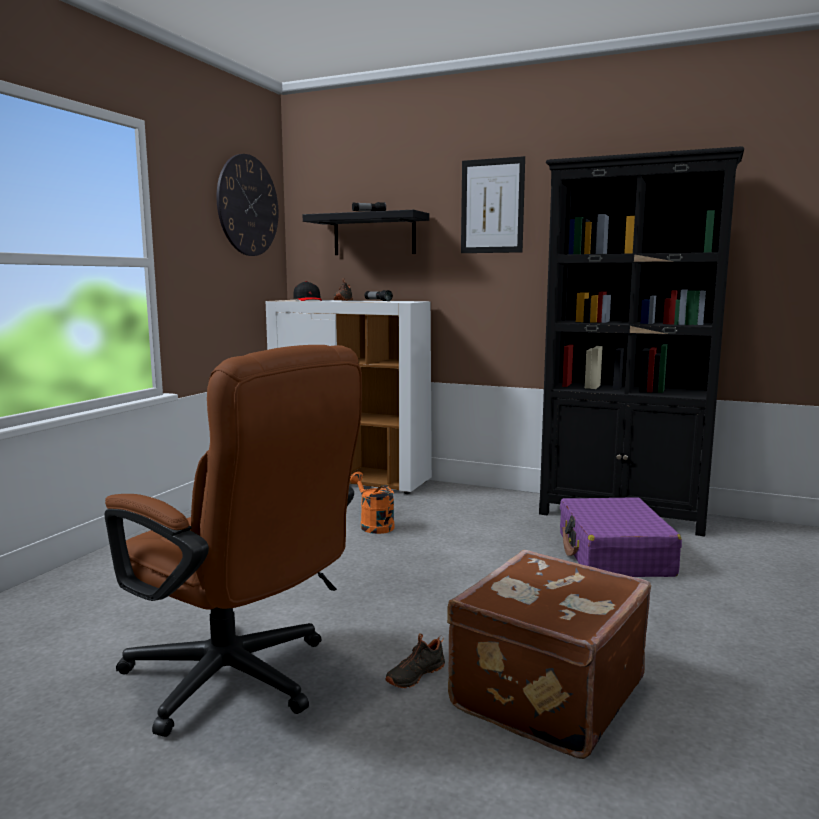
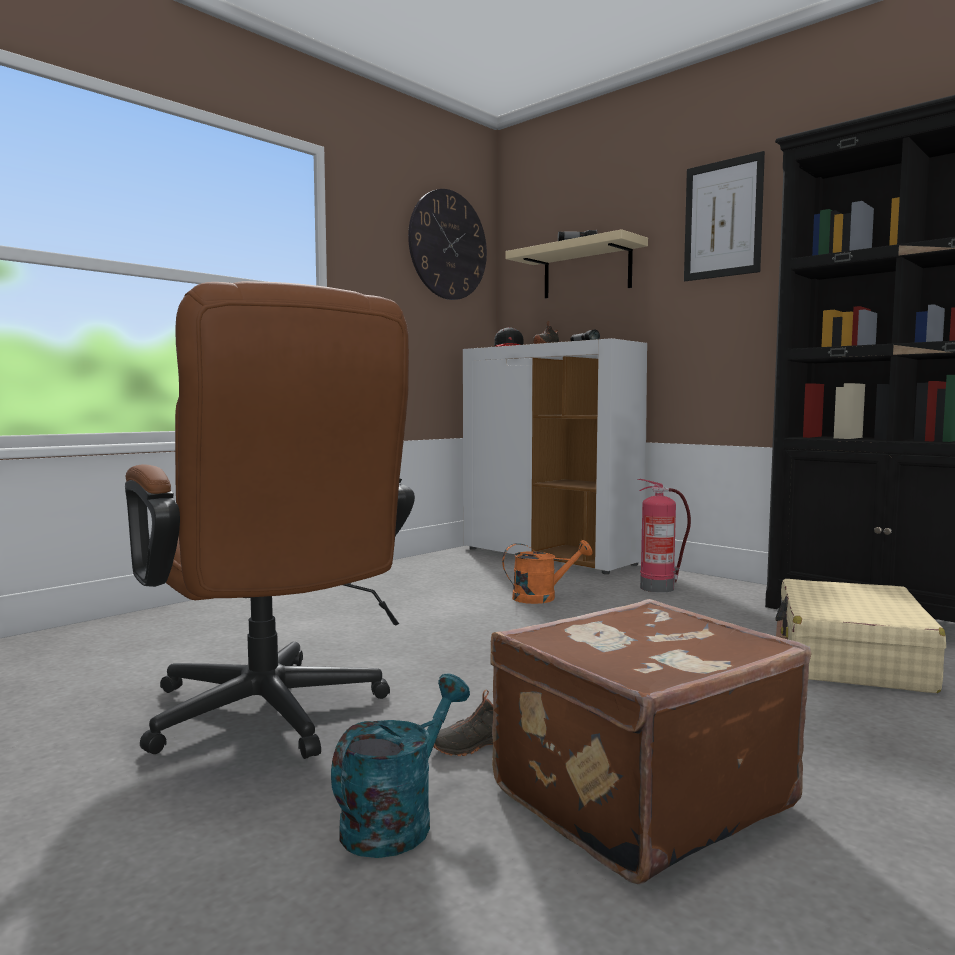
camera: 20 degrees right, 5 degrees down
(373, 525) = (542, 597): orange watering can -> orange watering can turned 90 degrees clockwise
(374, 235) = (586, 270): black shelf -> beige shelf
(403, 749) = (397, 820): none -> turquoise watering can
(455, 504) = (659, 588): none -> fire extinguisher
(614, 554) = (850, 658): purple suitcase -> beige suitcase

